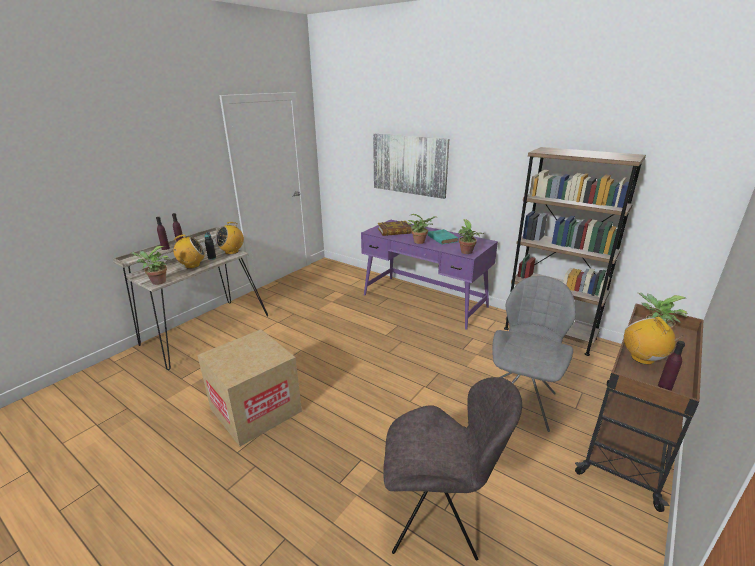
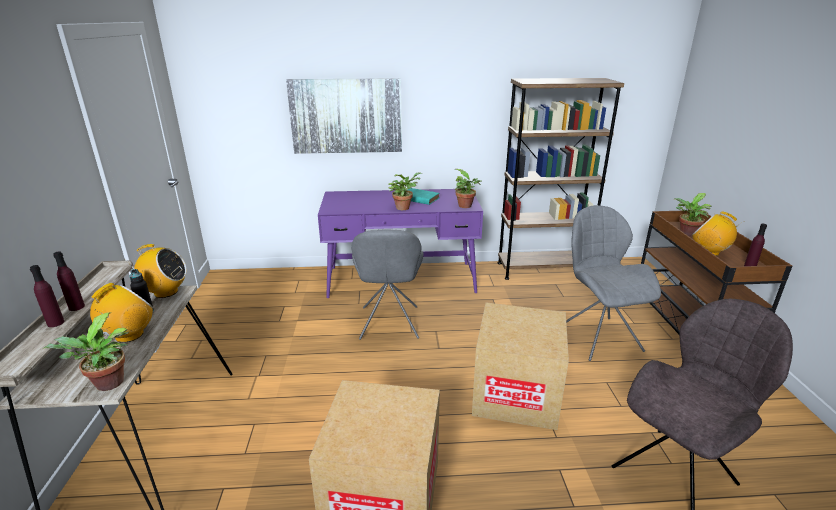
camera: 40 degrees left, 0 degrees up
(232, 252) = (165, 292): radio -> radio turned 90 degrees counterclockwise
(378, 325) = (389, 324): none -> grey chair
(394, 231) = (355, 203): book -> none
(398, 403) = (516, 394): none -> cardboard box

